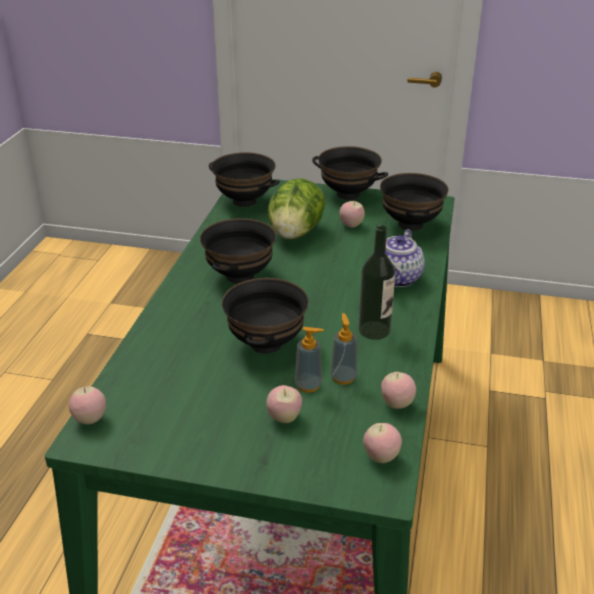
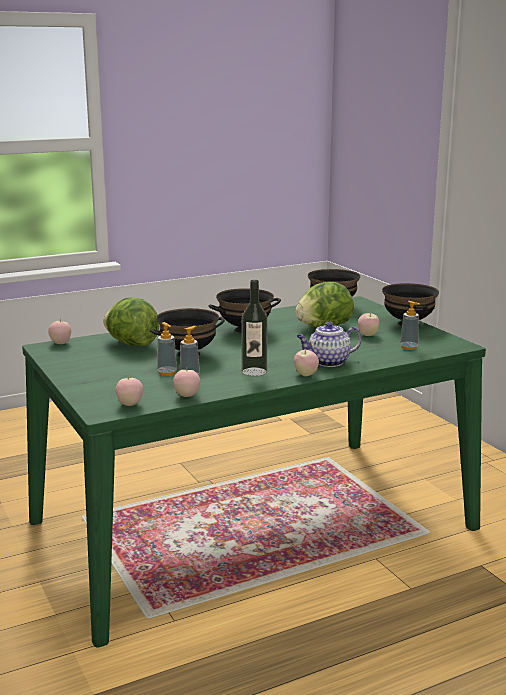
camera: 50 degrees right, 15 degrees down
(177, 367) = (132, 344): none -> lettuce
(284, 418) = (127, 376): apple -> apple (305, 375)
(409, 224) = (409, 347): black bowl -> soap dispenser

